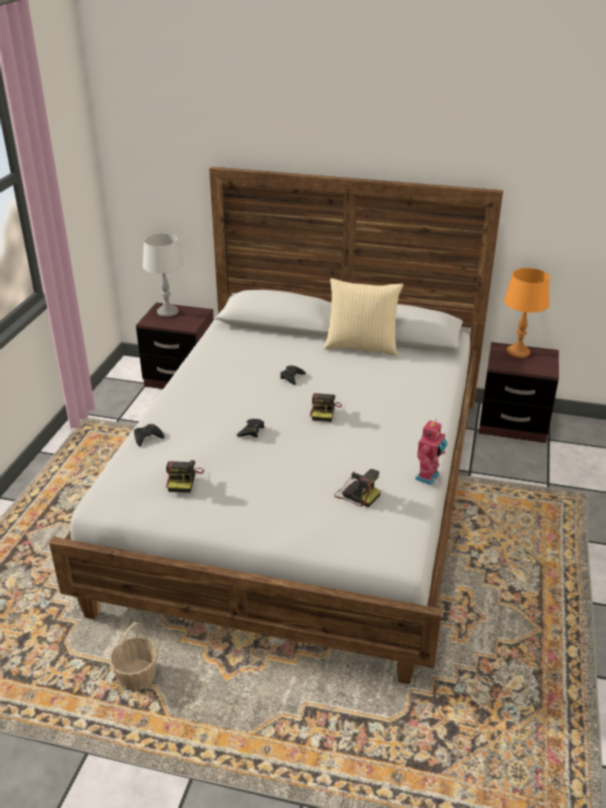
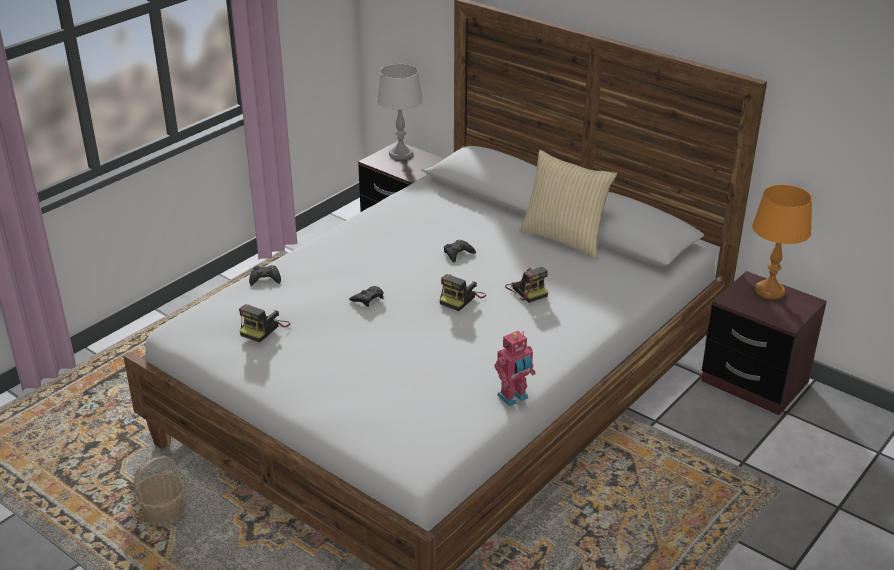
camera: 25 degrees right, 0 degrees up
(356, 494) = (422, 392): camera -> camera (527, 290)

